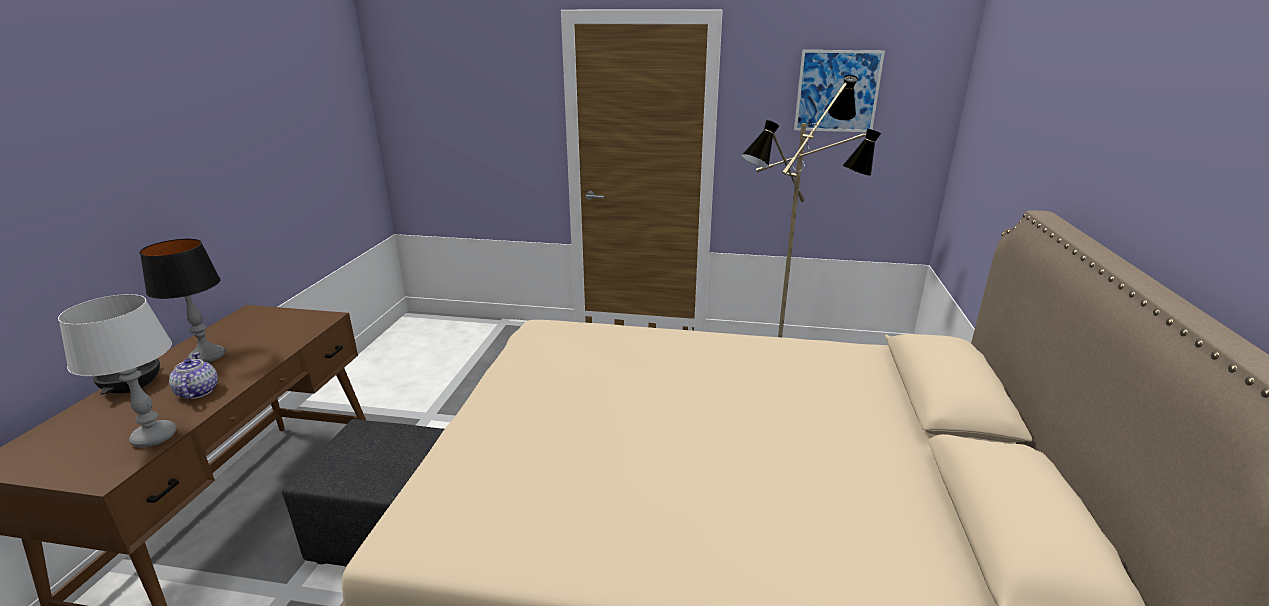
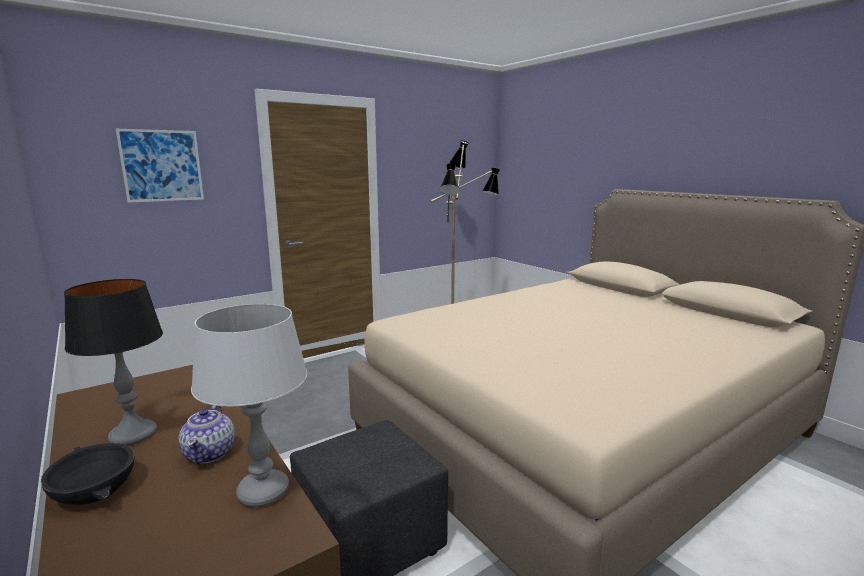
camera: 45 degrees left, 10 degrees down
(197, 392) = (210, 453): teapot -> teapot turned 120 degrees counterclockwise
(837, 91) = (442, 154): picture -> picture (162, 166)

